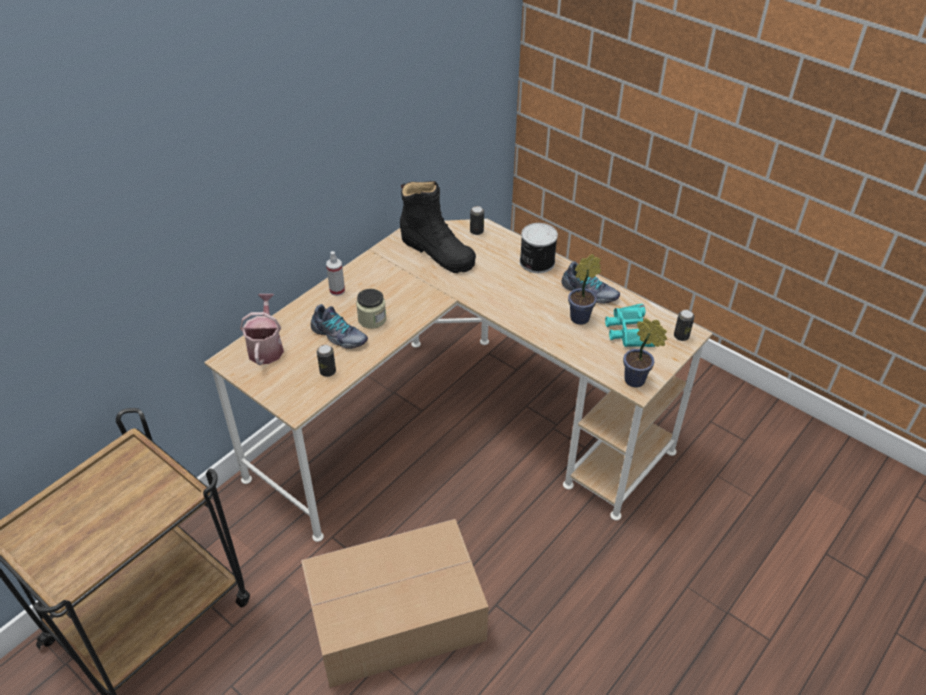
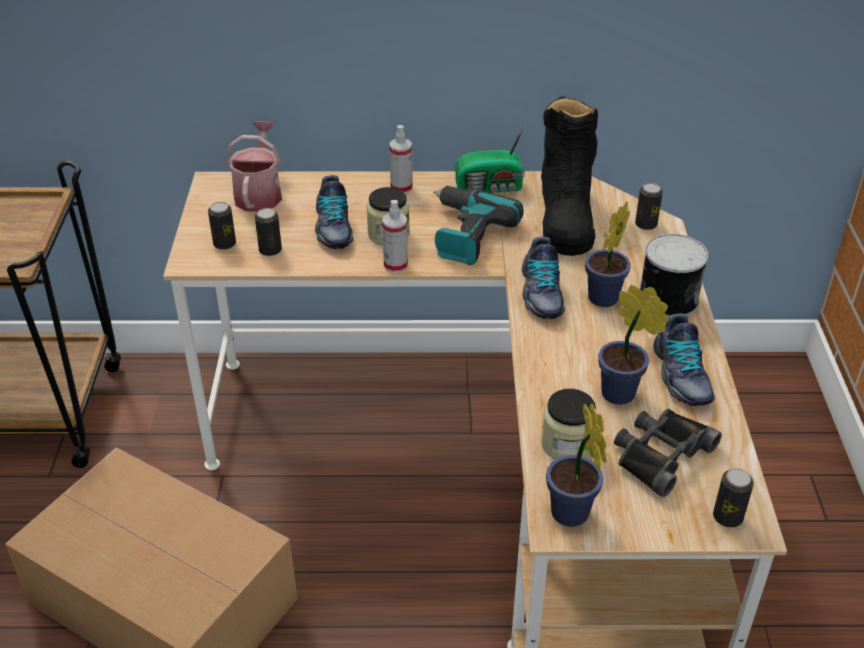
camera: 50 degrees right, 5 degrees down
(266, 347) = (259, 193): watering can -> watering can turned 45 degrees counterclockwise
(297, 387) = (224, 244): none -> can
(380, 260) = (491, 187): none -> radio
(402, 332) = (395, 265): none -> spray bottle
(407, 293) = (465, 234): none -> power drill
(485, 297) = (541, 293): none -> shoe
(513, 282) = (601, 300): none -> potted plant
(594, 354) = (567, 444): none -> jar
(628, 330) = (660, 454): turquoise binoculars -> black binoculars

